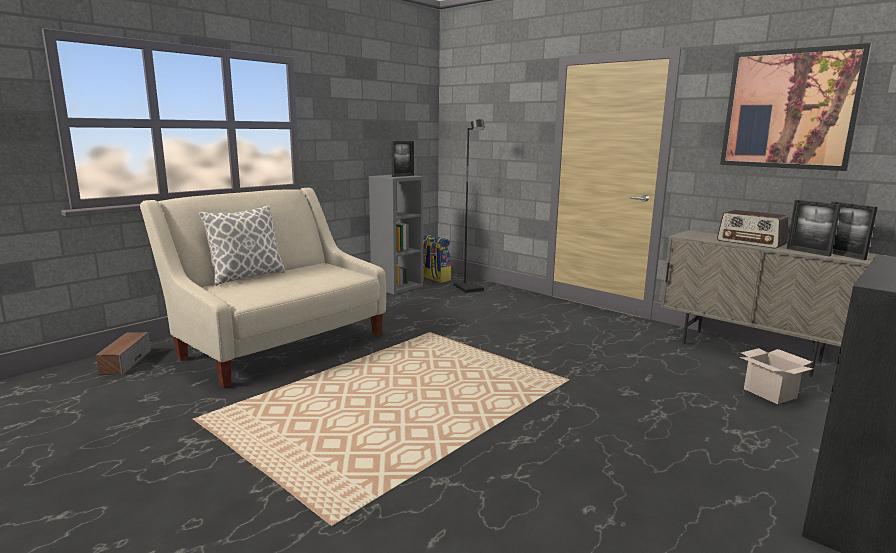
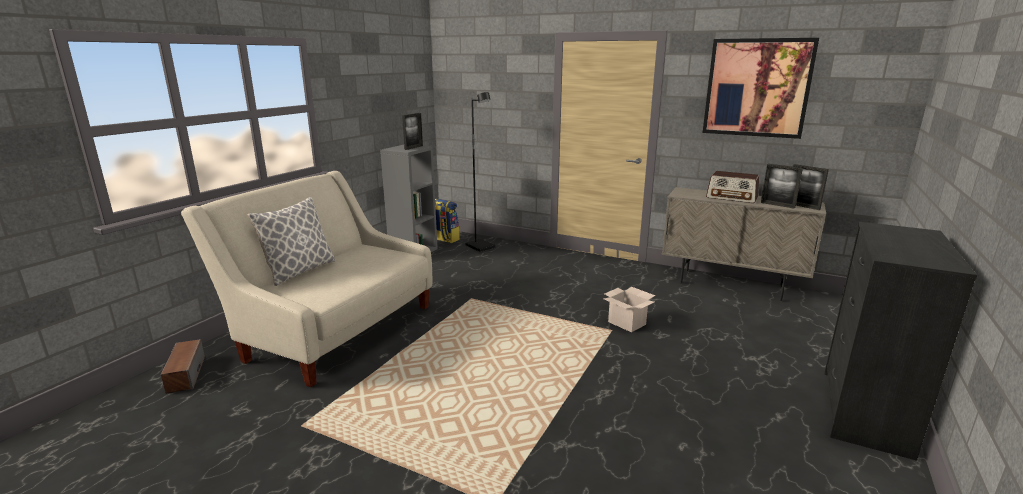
camera: 15 degrees left, 5 degrees up
(771, 393) = (761, 320): cardboard box -> cardboard box (628, 323)

